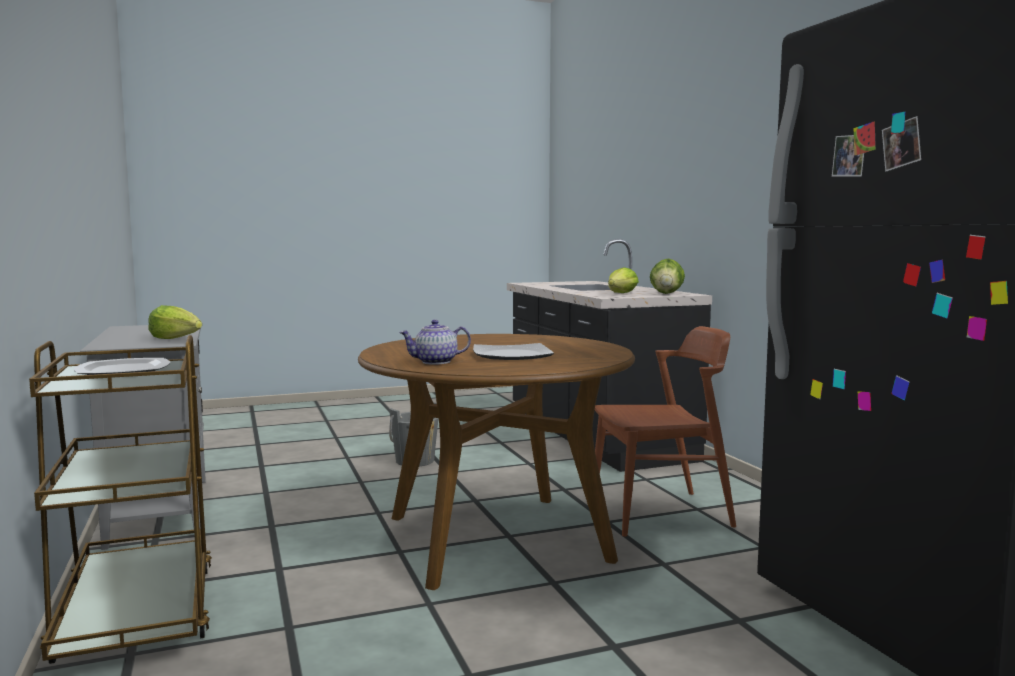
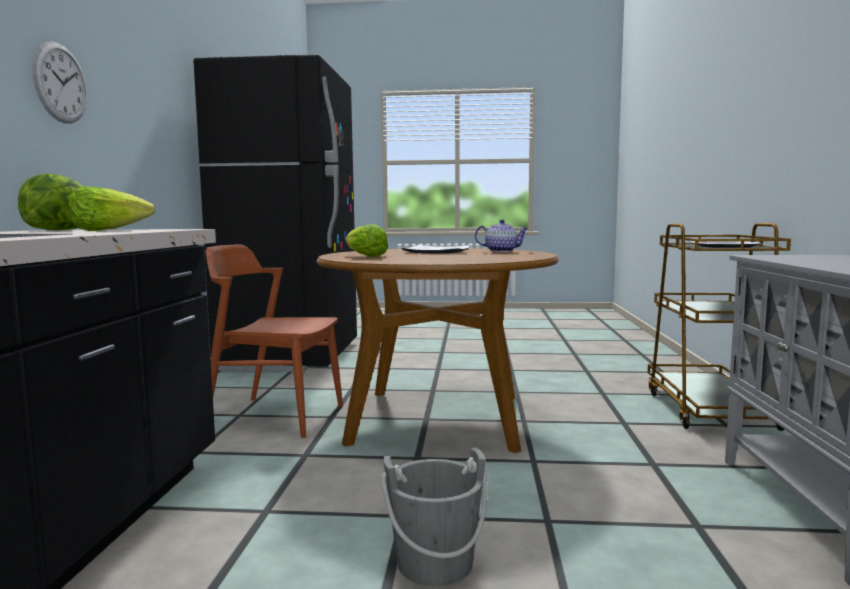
camera: 155 degrees left, 0 degrees up
(177, 339) = (778, 258): lettuce -> lettuce (364, 256)
(753, 182) = (60, 83): none -> wall clock

